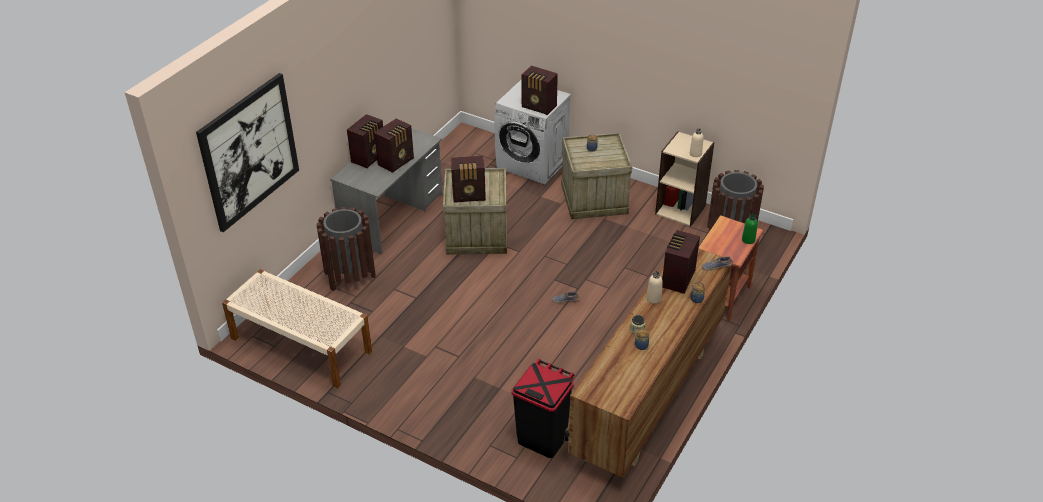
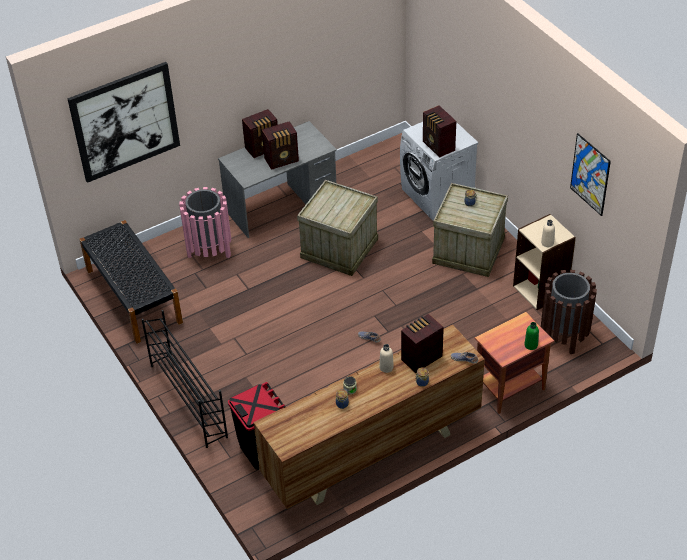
camera: 30 degrees right, 5 degrees up
(300, 345) = (133, 296): beige bench -> black bench
(350, 277) = (209, 250): brown trash can -> pink trash can
(432, 421) = (188, 400): none -> black shoe rack
(469, 196) = (327, 213): radio -> none
(729, 71) = (590, 174): none -> picture

